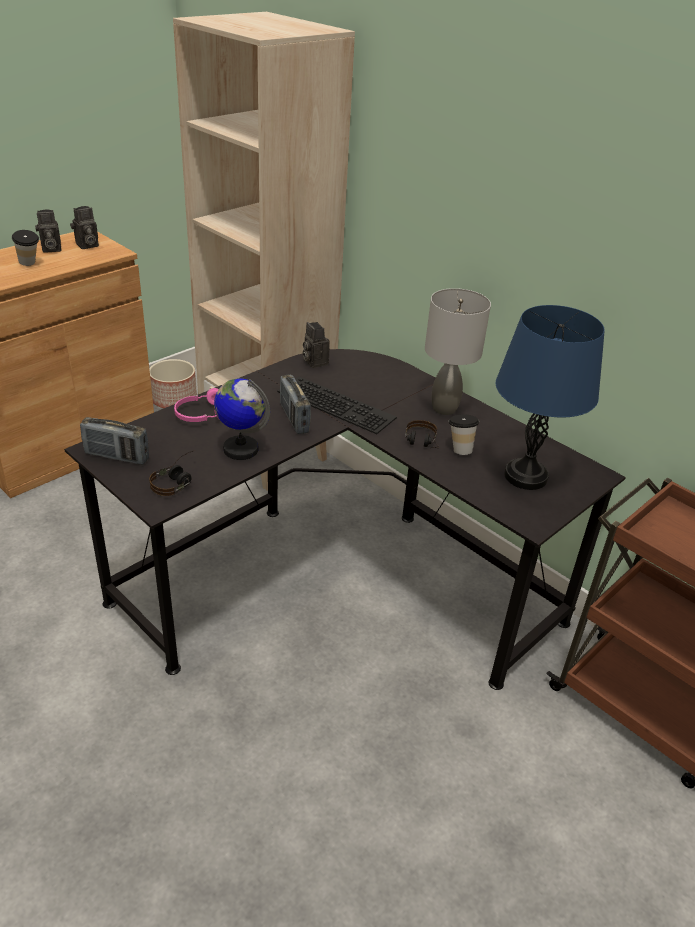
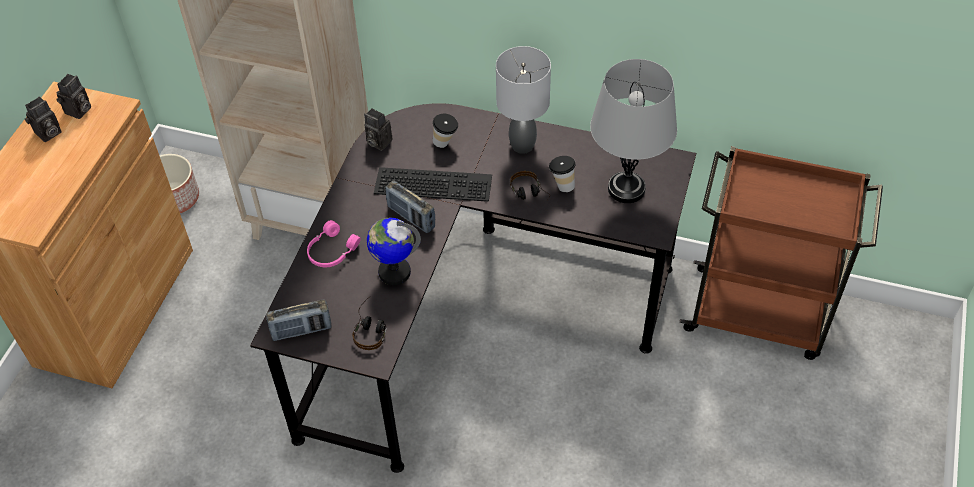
camera: 25 degrees left, 15 degrees up
(30, 264) = (51, 166): cup -> cup (446, 143)
(525, 476) = (626, 189): blue table lamp -> grey table lamp

